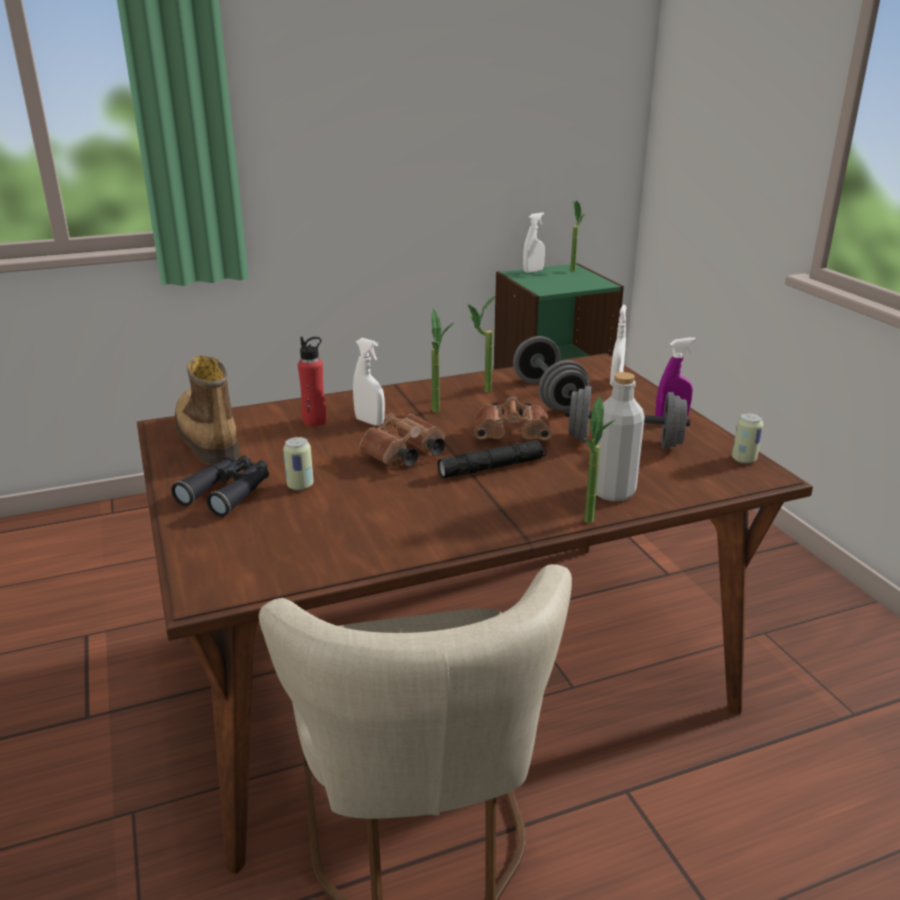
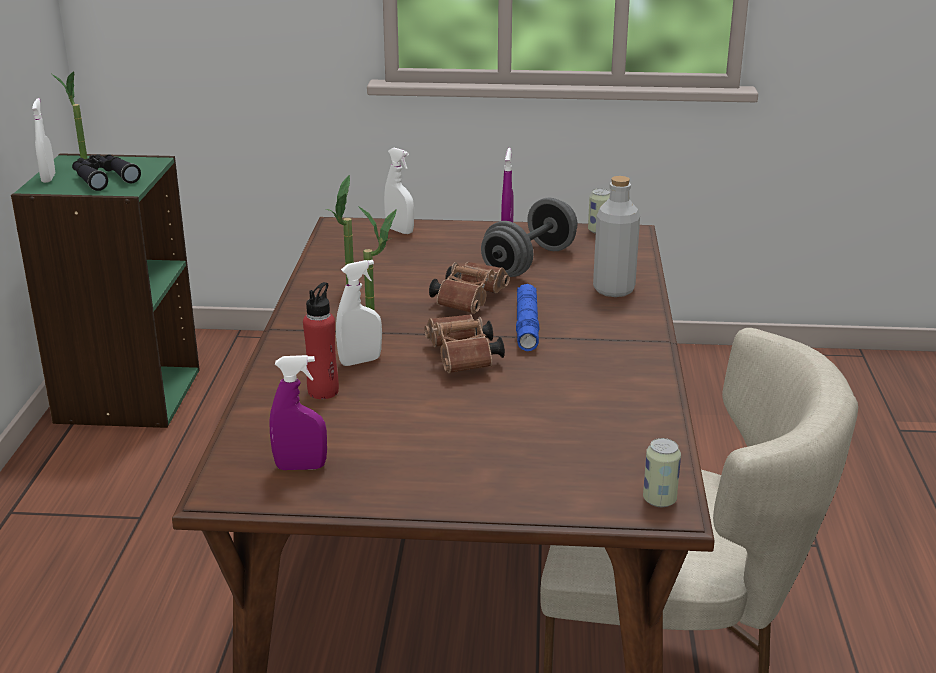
camera: 65 degrees left, 0 degrees up
(206, 439) = (300, 467): boot -> purple spray bottle
(229, 492) = (461, 468): black binoculars -> black binoculars (103, 178)
(300, 485) = (481, 425): can -> can (659, 500)
(492, 467) = (527, 325): black flashlight -> blue flashlight
(548, 395) = (395, 265): grey dumbbell -> none
(591, 526) = (663, 312): potted plant -> none

